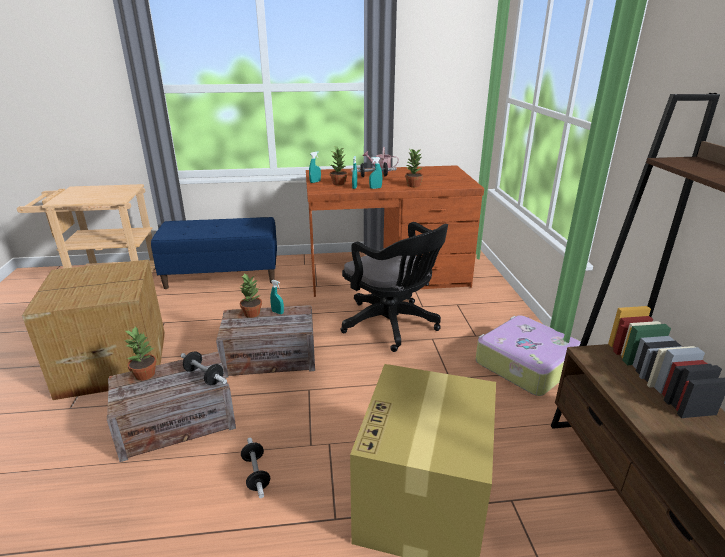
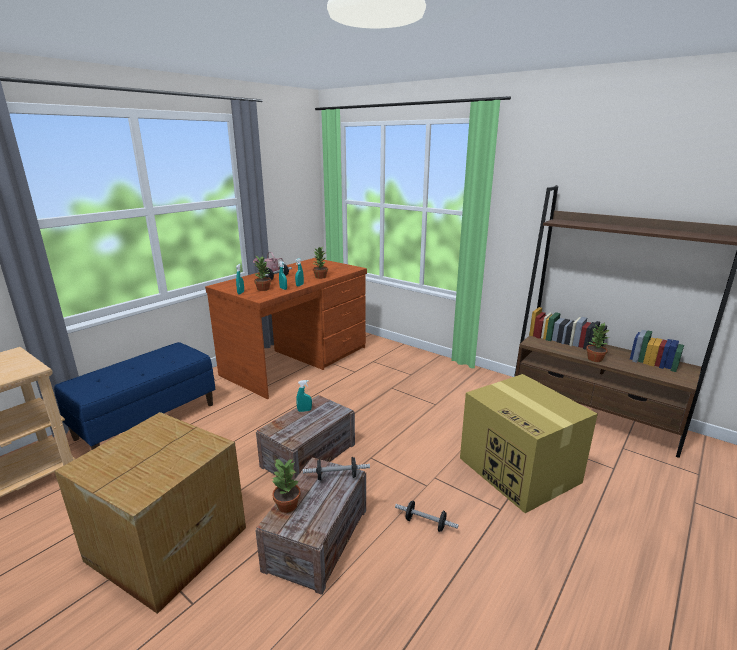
camera: 45 degrees left, 5 degrees down
(251, 313) = (285, 421): potted plant -> potted plant (594, 359)
(393, 325) = (356, 391): black office chair -> none
(524, 364) = (456, 377): suitcase -> none

